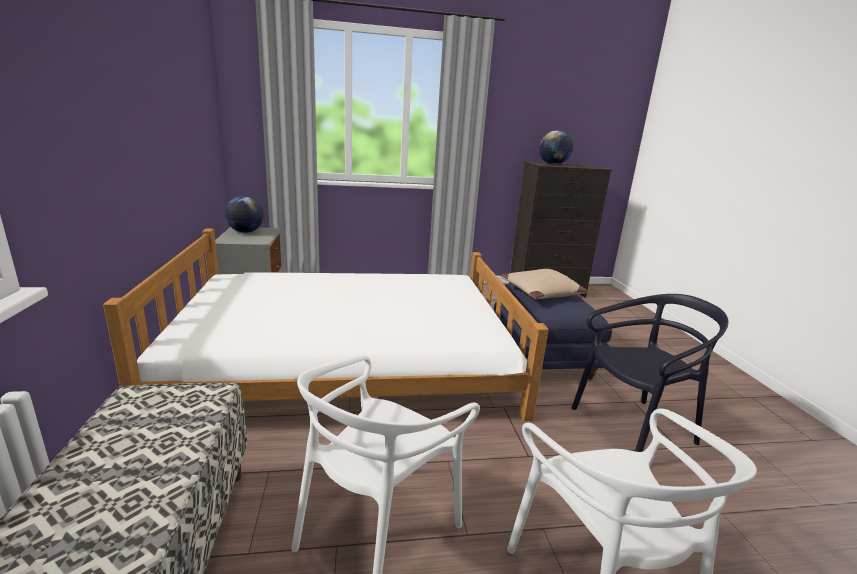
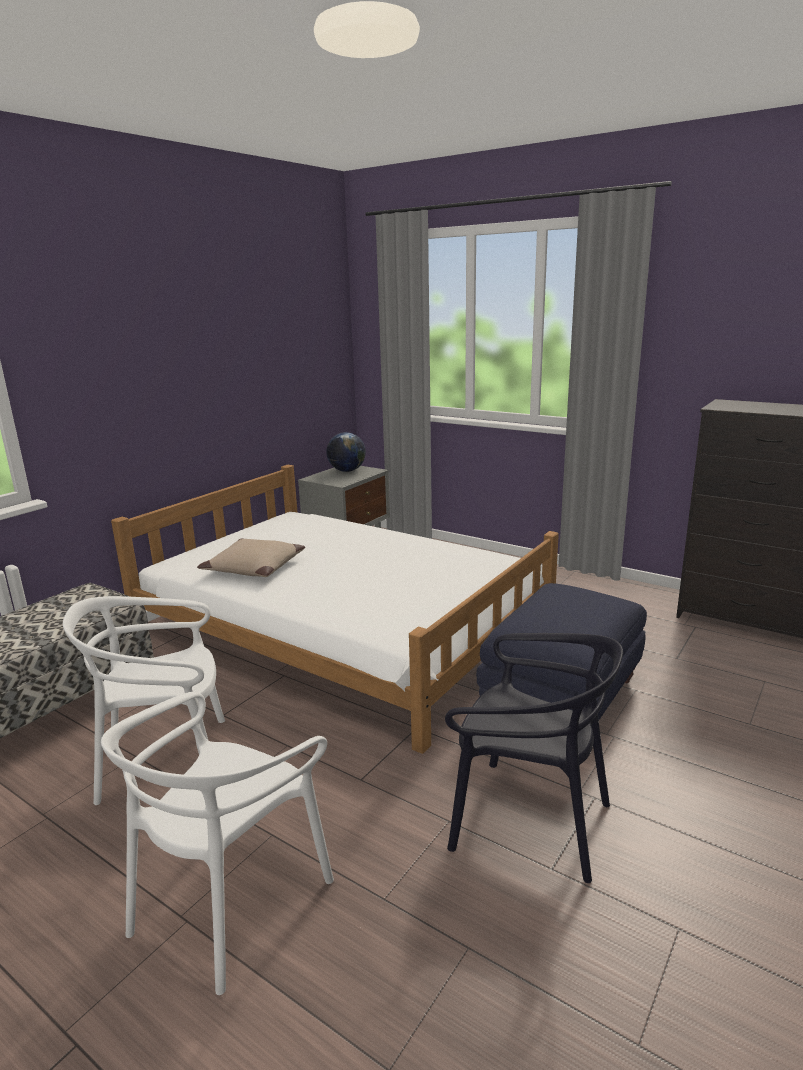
camera: 45 degrees right, 0 degrees up
(541, 292) = (559, 603): beige pillow -> beige pillow (253, 568)
(553, 164) = (747, 407): globe -> none

